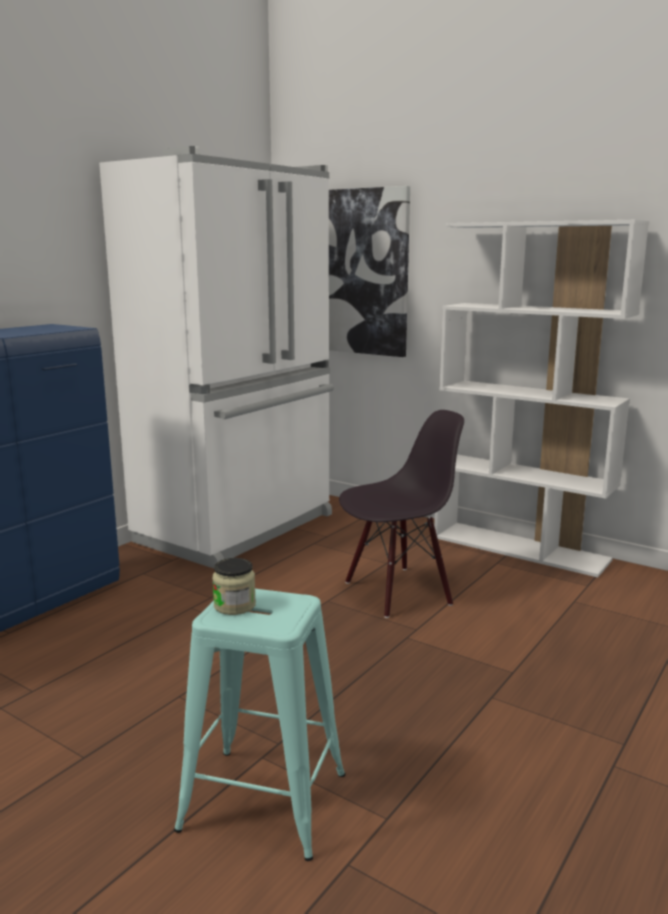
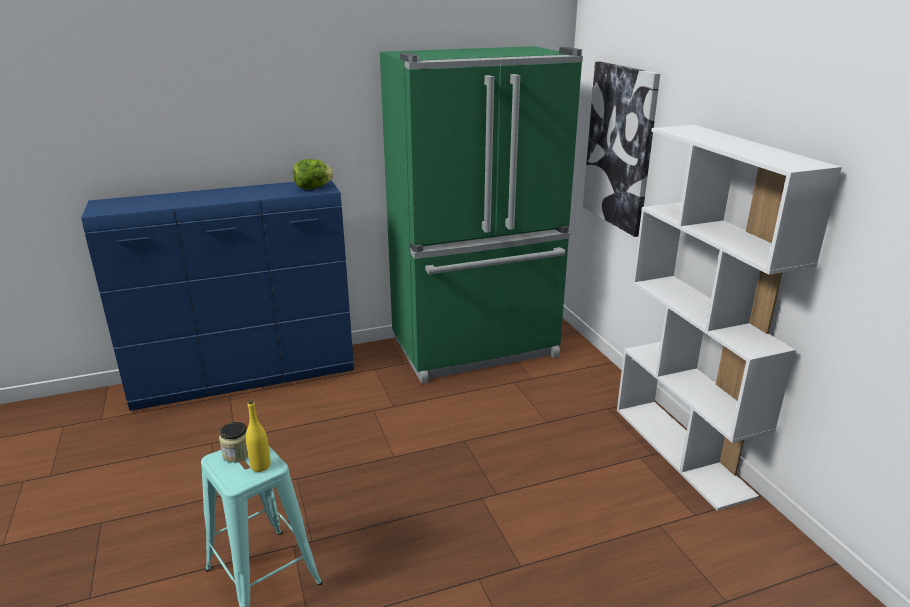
camera: 35 degrees right, 10 degrees up
(52, 328) = (313, 188): none -> lettuce
(240, 528) = (477, 349): white fridge -> green fridge
(285, 605) = (260, 466): none -> yellow bottle
(397, 592) = (523, 454): black chair -> none

